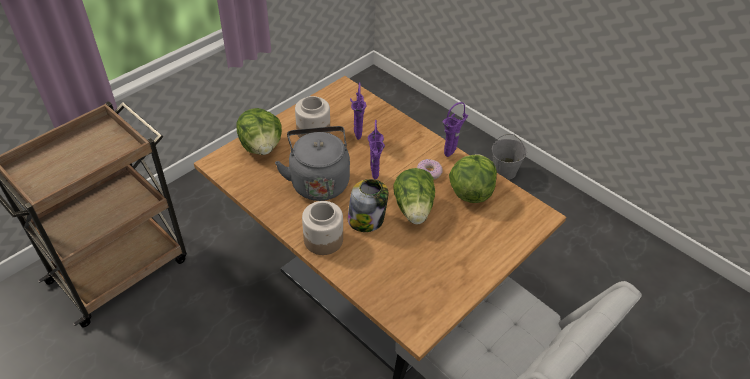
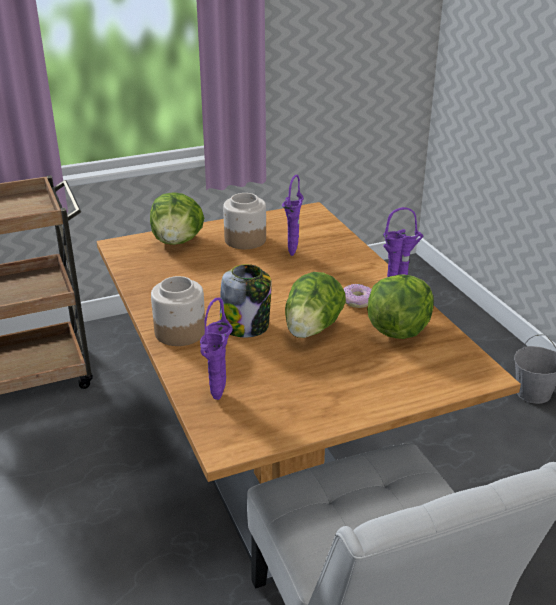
camera: 25 degrees right, 15 degrees down
(318, 181) = (217, 281): grey kettle -> none
(374, 178) = (285, 292): purple vase -> purple vase (217, 398)

